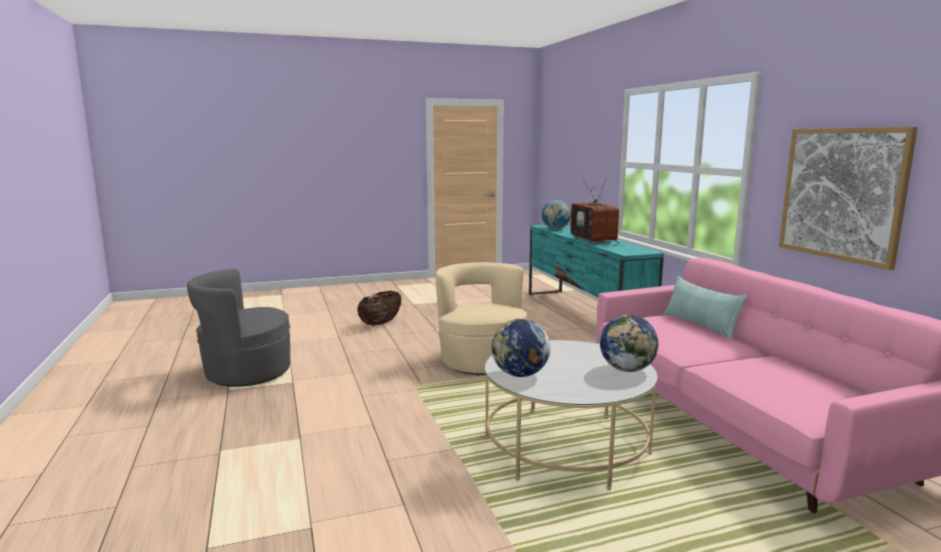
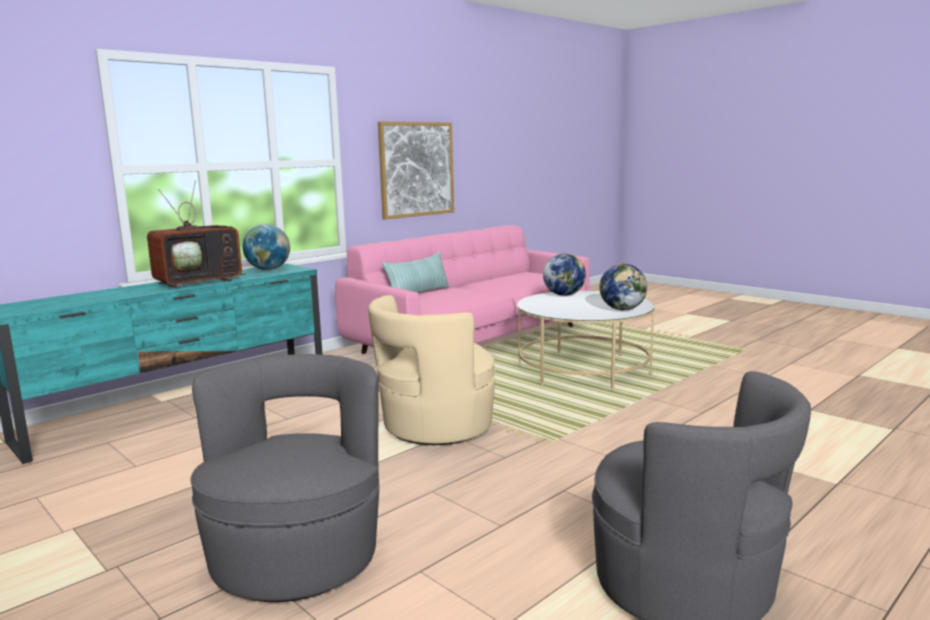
camera: 115 degrees left, 0 degrees up
(380, 323) = (296, 556): basket -> grey armchair
(555, 229) = (63, 302): globe -> globe (268, 269)

